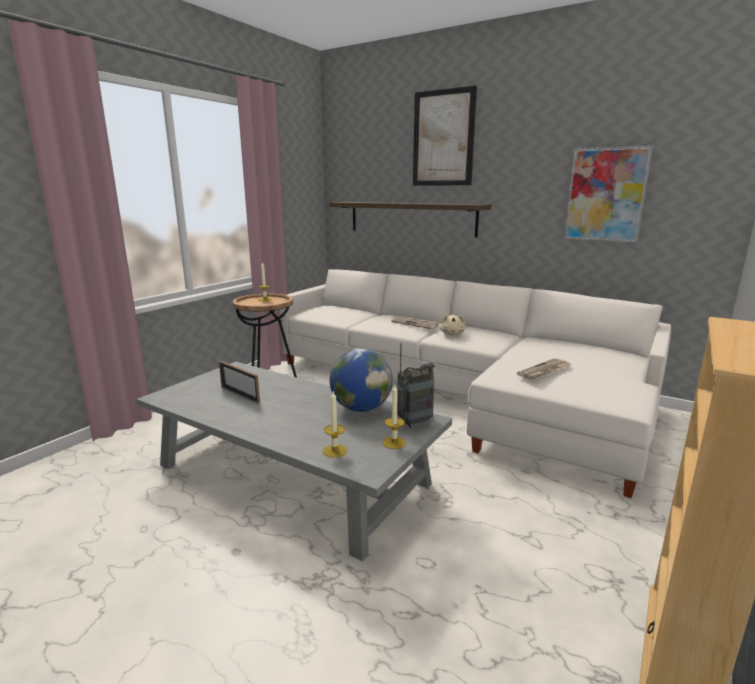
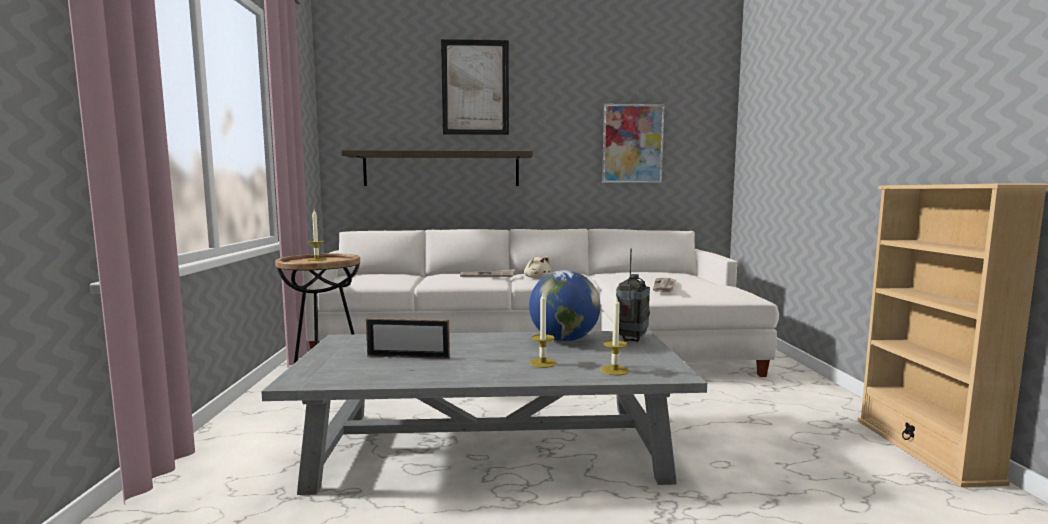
camera: 35 degrees left, 10 degrees down
(394, 443) = (647, 353): candle -> candle (542, 363)

